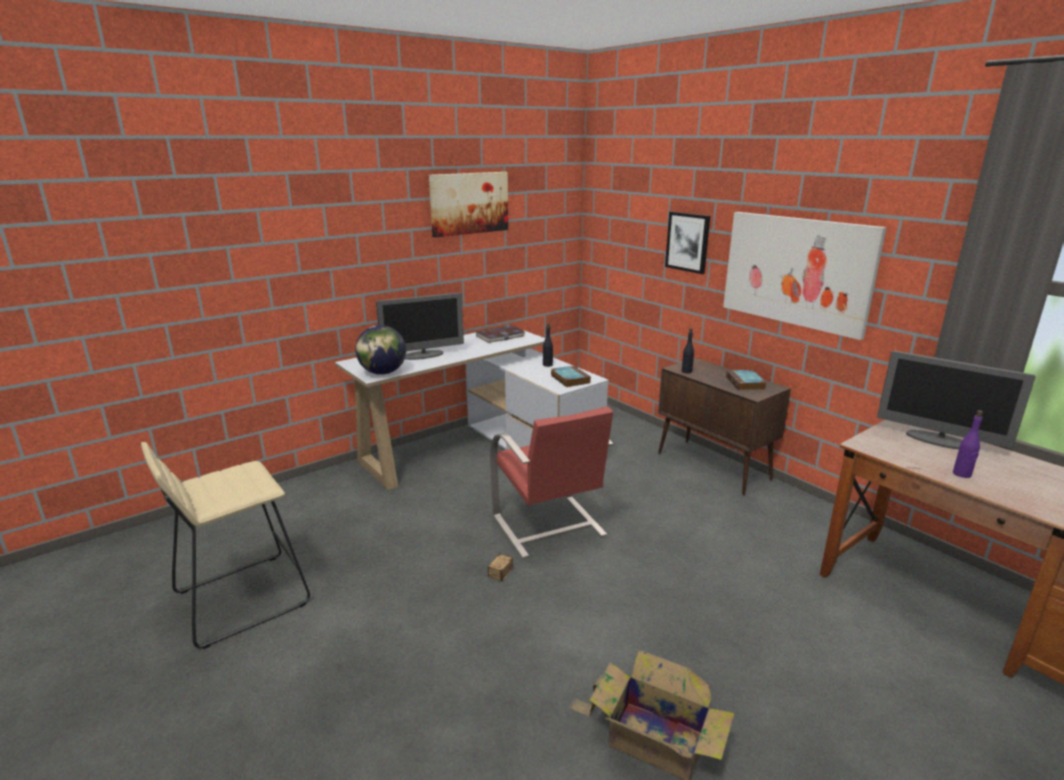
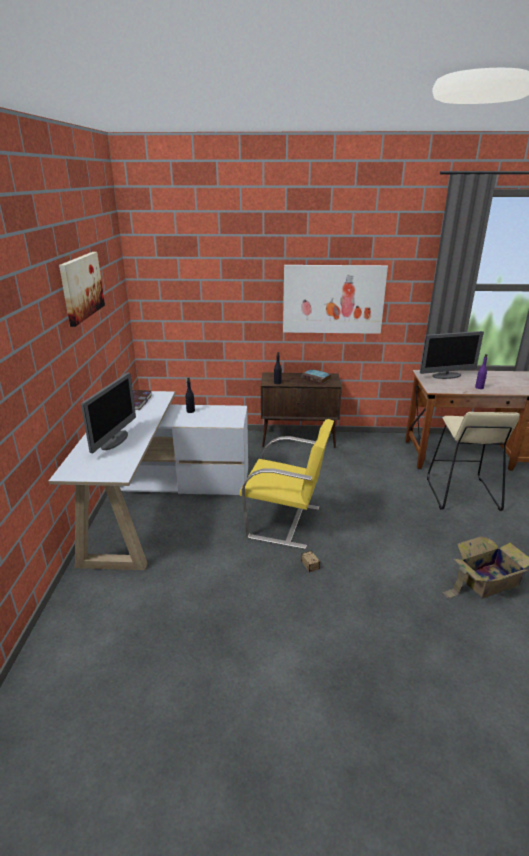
camera: 50 degrees left, 5 degrees up
(241, 598) = (192, 720): beige stool -> beige stool (461, 493)
(382, 373) = (119, 468): globe -> none
(549, 527) = (285, 522): red chair -> yellow chair
(569, 379) = (226, 415): book -> none
(688, 242) = (243, 290): picture -> none

